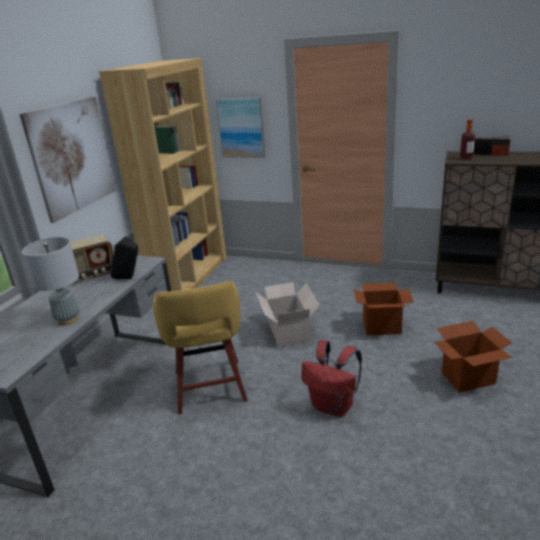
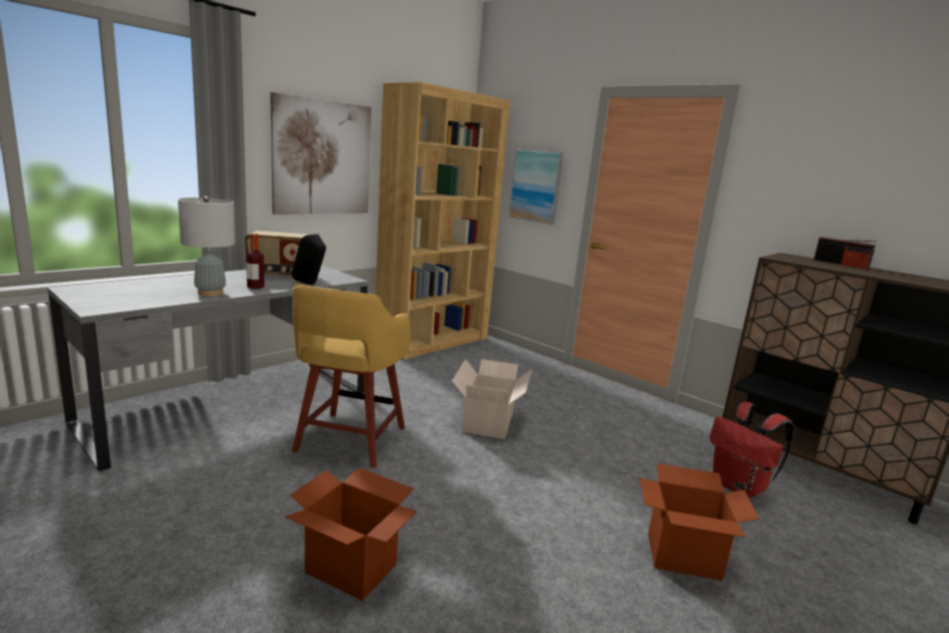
camera: 20 degrees right, 10 degrees down
(333, 406) = (467, 513): red backpack -> red backpack (740, 487)
(382, 327) = (609, 456): cardboard box -> cardboard box (351, 568)
(466, 158) = (797, 259): bottle -> bottle (255, 287)

